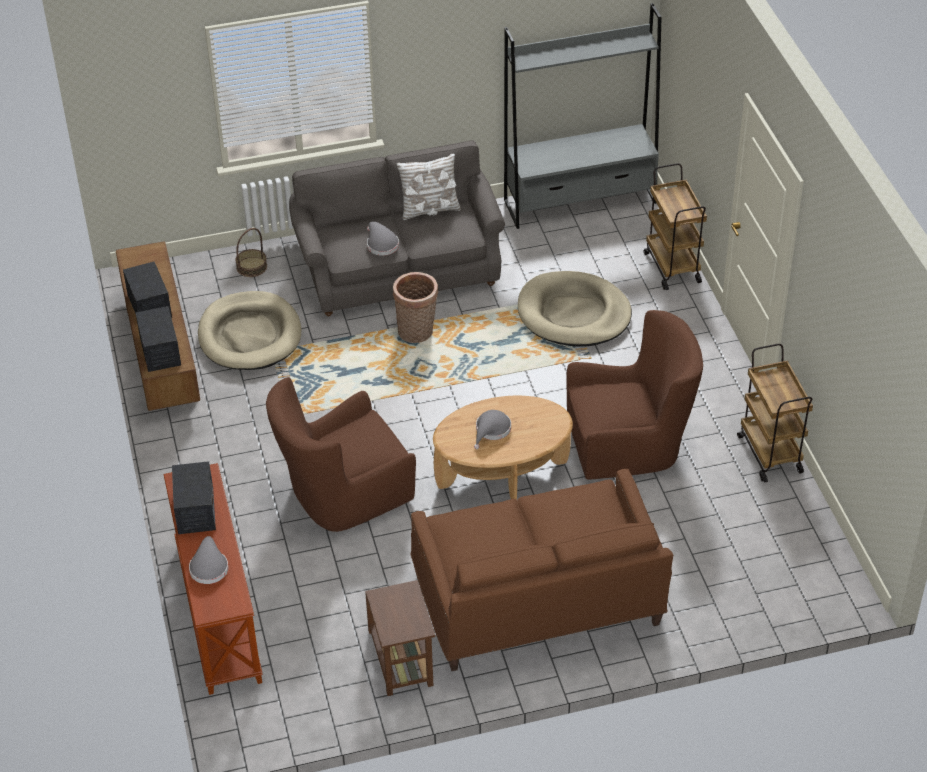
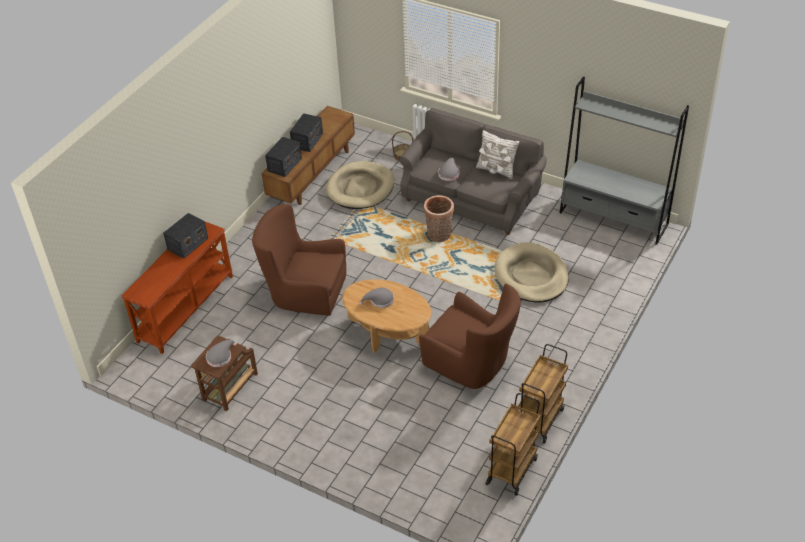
camera: 45 degrees right, 0 degrees up
(209, 567) = (159, 273): grey hat -> grey hat (220, 357)
(538, 600) = (324, 408): brown sofa -> none
(672, 268) = (618, 285): brown cart -> brown cart (512, 471)

